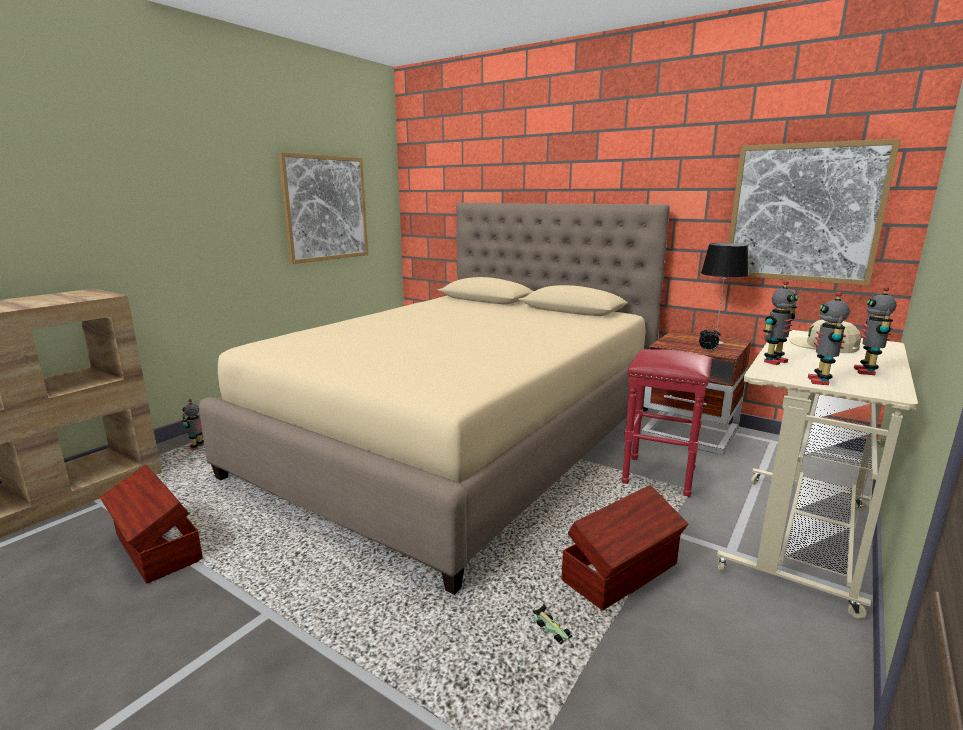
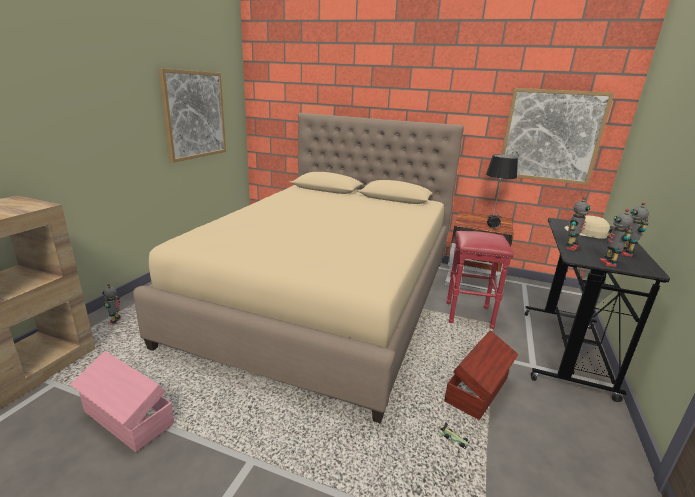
camera: 15 degrees left, 5 degrees up
(156, 548) = (127, 419): brown storage box -> pink storage box
(797, 538) = (565, 351): beige desk -> black desk

